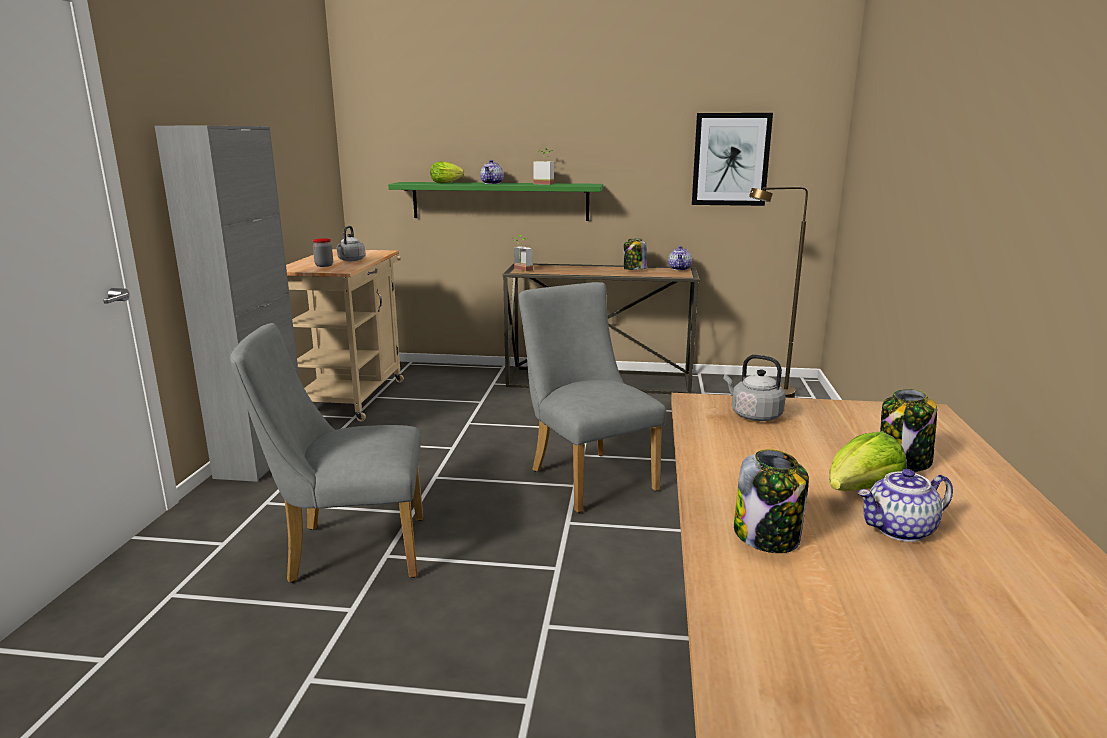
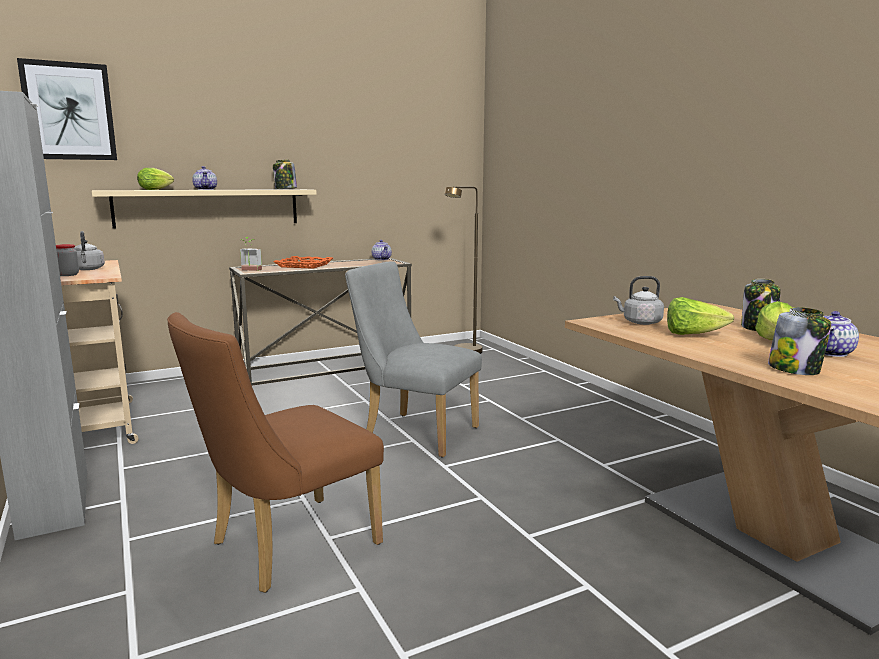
camera: 35 degrees left, 5 degrees down
(347, 550) = (284, 547): grey chair -> brown chair
(500, 201) = (208, 207): green shelf -> beige shelf
(545, 183) = (258, 189): potted plant -> none
(581, 269) = (304, 265): none -> orange tray
(634, 269) = (347, 262): jar -> jar (285, 189)
(730, 159) = (407, 168): picture -> picture (69, 111)
(773, 449) = (692, 335): none -> lettuce

